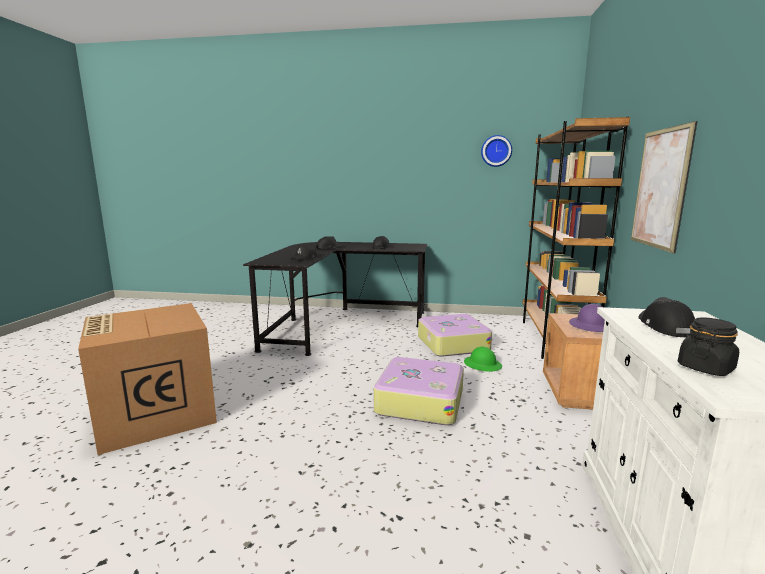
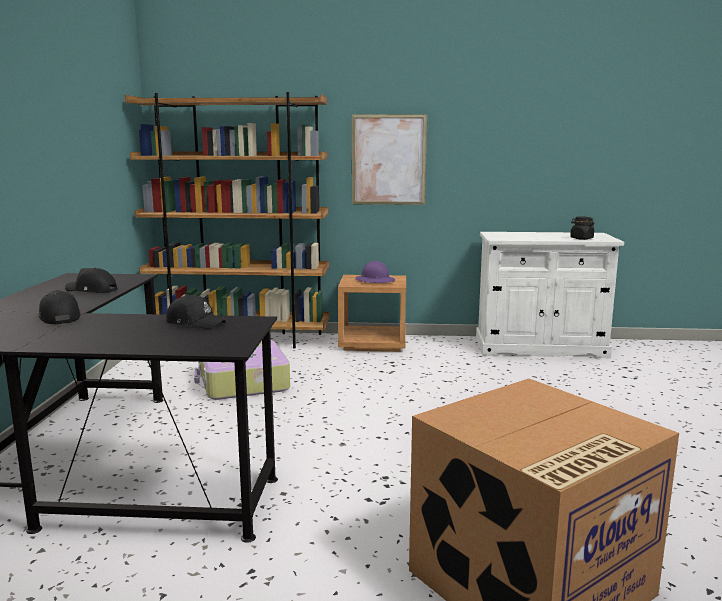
camera: 95 degrees left, 0 degrees up
(419, 401) = (409, 400): suitcase -> none
(482, 365) = (312, 371): green hard hat -> none
(496, 151) = (98, 109): wall clock -> none
(663, 327) = (522, 237): black cap -> none

